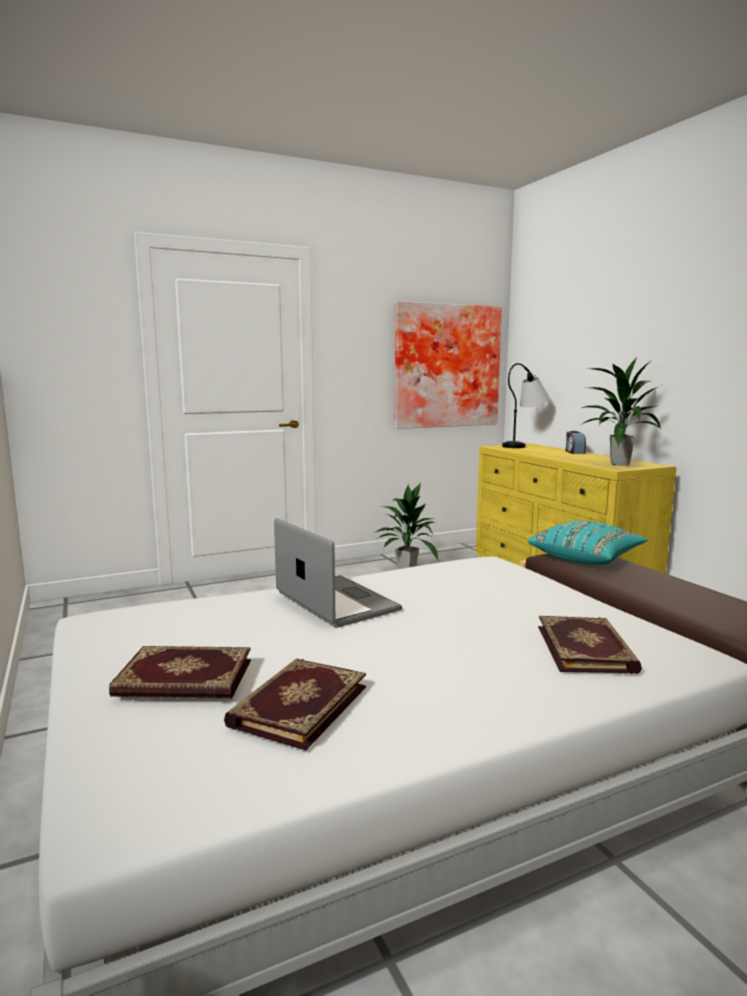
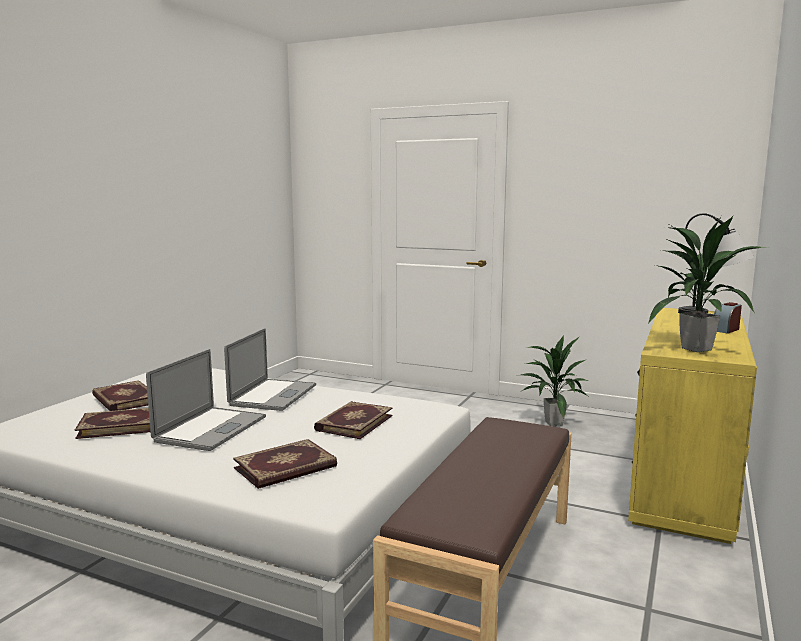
camera: 50 degrees right, 0 degrees up
(413, 653) = (211, 429): none -> laptop
(445, 366) = (660, 212): picture -> none
(486, 594) = (353, 423): none -> book
(586, 558) = (524, 433): turquoise pillow -> none

